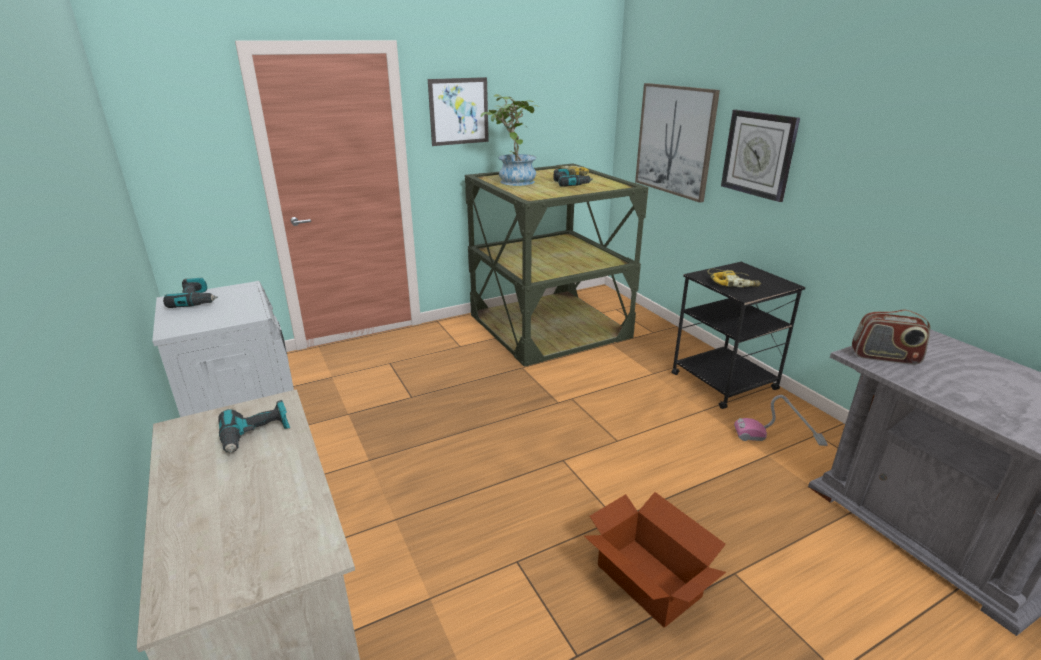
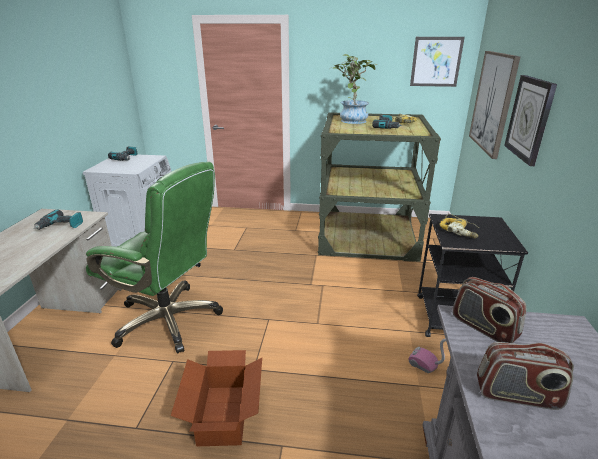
camera: 35 degrees right, 0 degrees up
(440, 519) = (167, 319): none -> green office chair
(459, 111) = (329, 66): picture -> picture (436, 62)
(973, 395) = (517, 395): none -> radio

